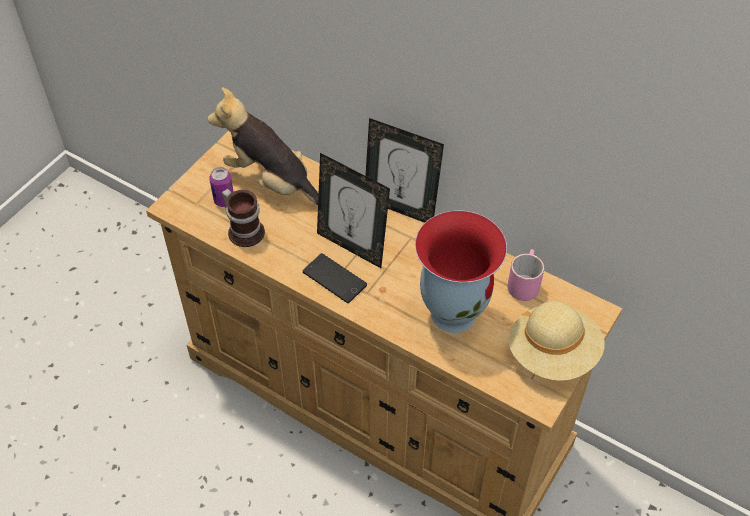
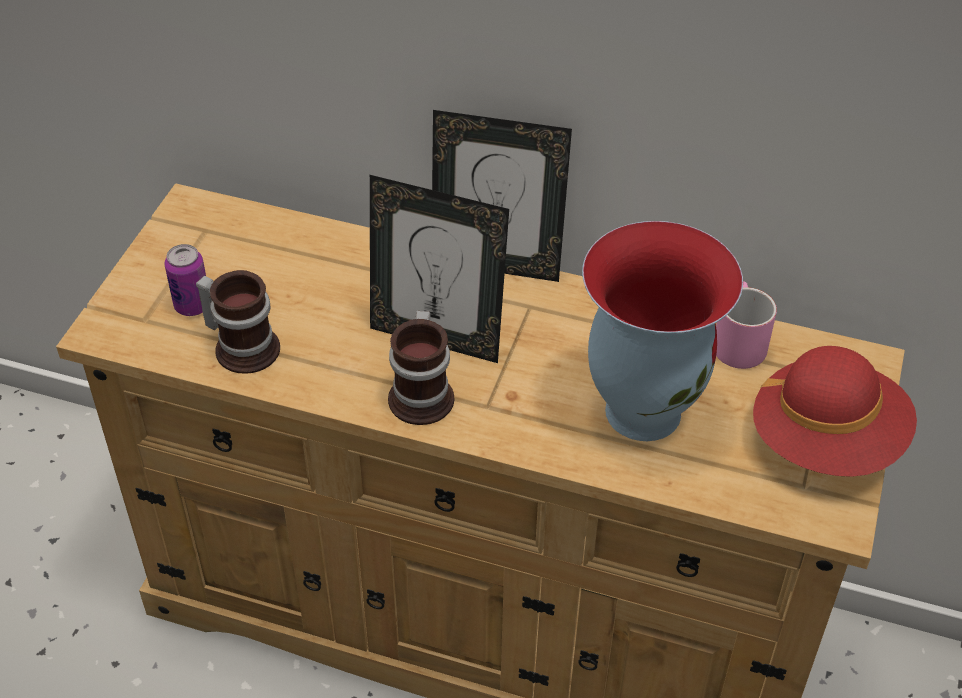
camera: 15 degrees left, 5 degrees down
(273, 182) = (268, 262): plush toy -> none
(334, 278) = (424, 394): phone -> mug
(553, 354) = (826, 440): beige hat -> red hat

